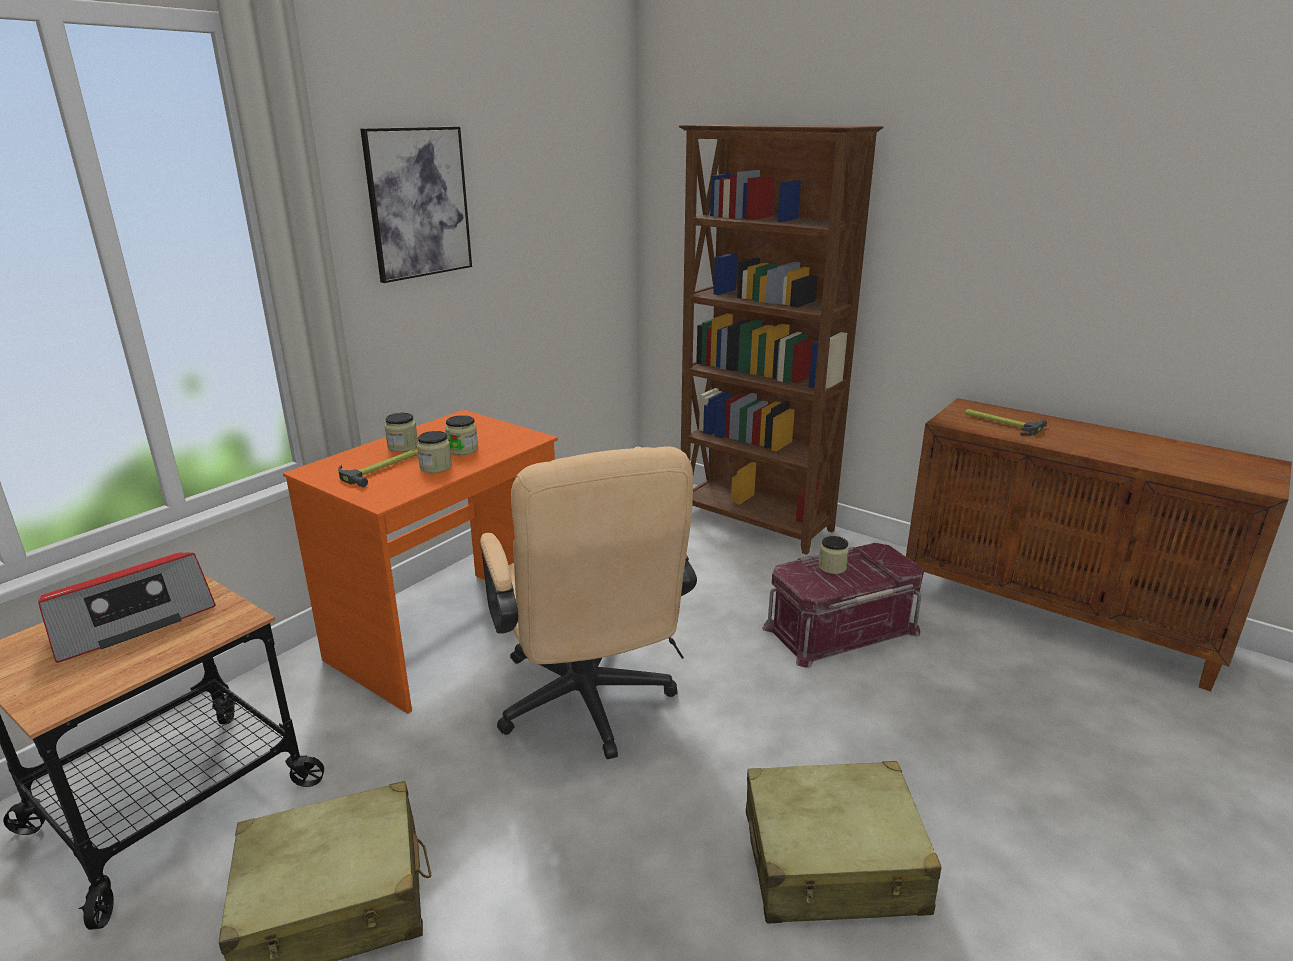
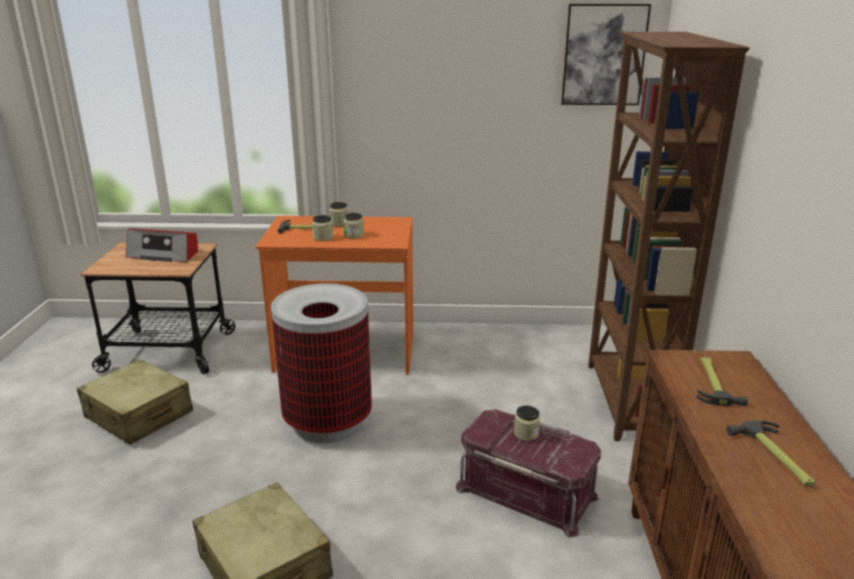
camera: 55 degrees right, 0 degrees up
(418, 203) = (415, 74): picture -> picture (604, 55)
(588, 707) = (327, 422): beige office chair -> trash can
(1120, 443) = (776, 457): none -> hammer

